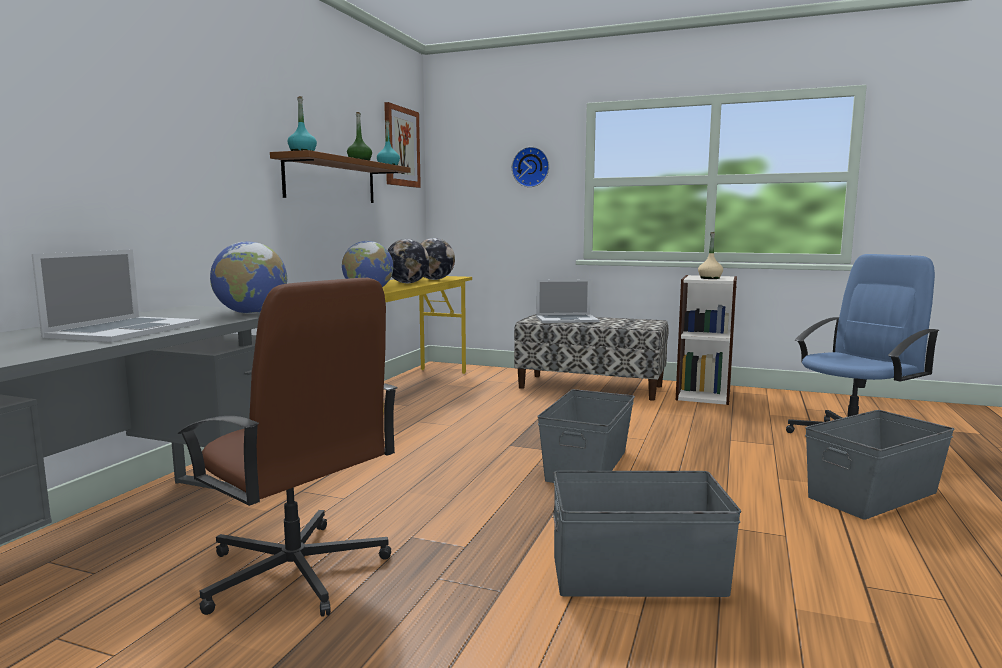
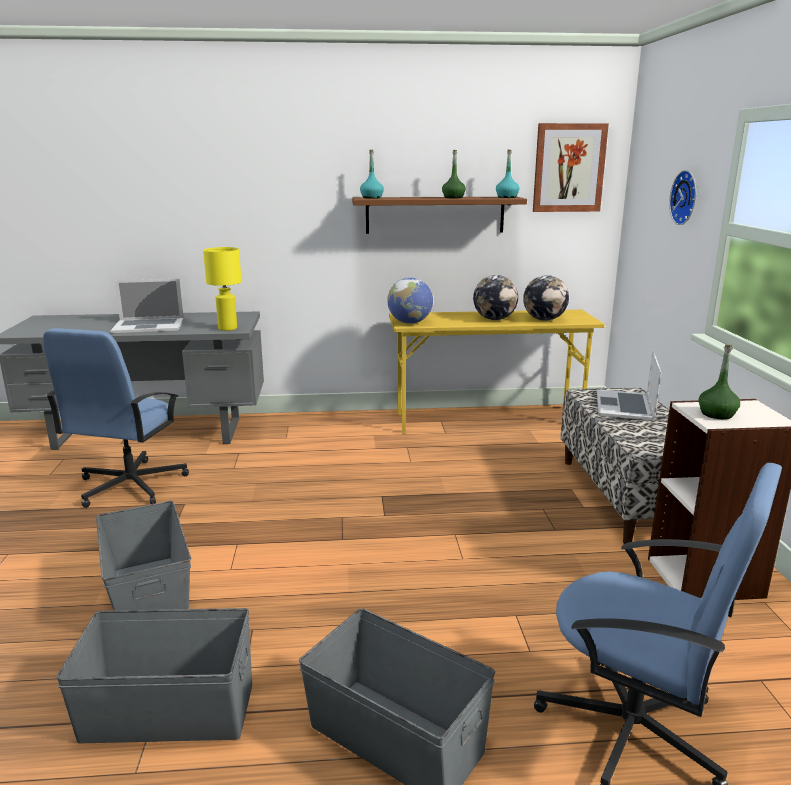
camera: 65 degrees right, 10 degrees up
(251, 313) = (227, 328): globe -> yellow table lamp
(295, 573) = (129, 485): brown office chair -> blue office chair
(566, 319) = (625, 405): laptop -> laptop turned 45 degrees clockwise
(586, 465) = (357, 539): grey storage box -> grey storage box (168, 711)
(710, 278) = (716, 414): beige bottle -> green bottle

